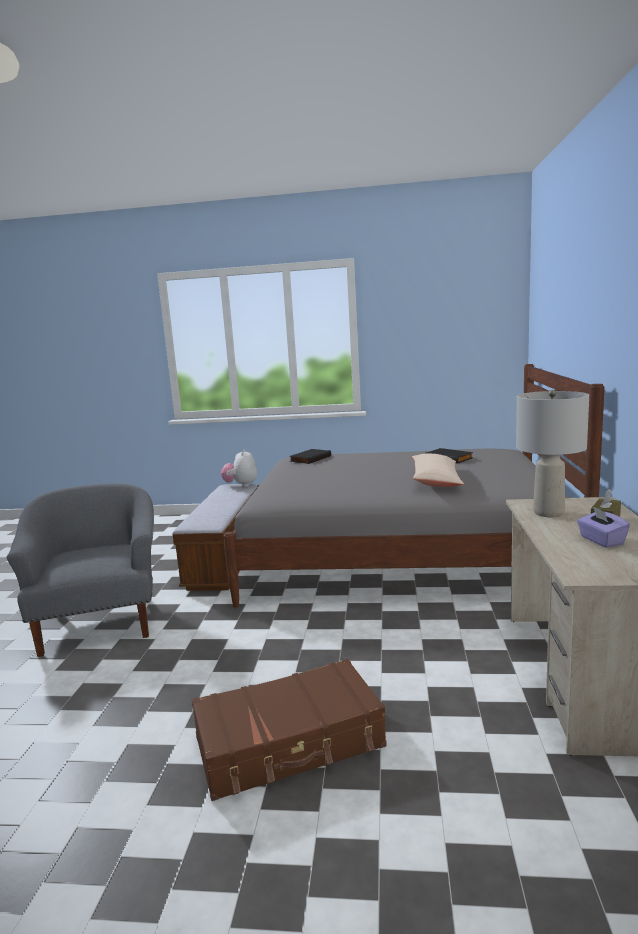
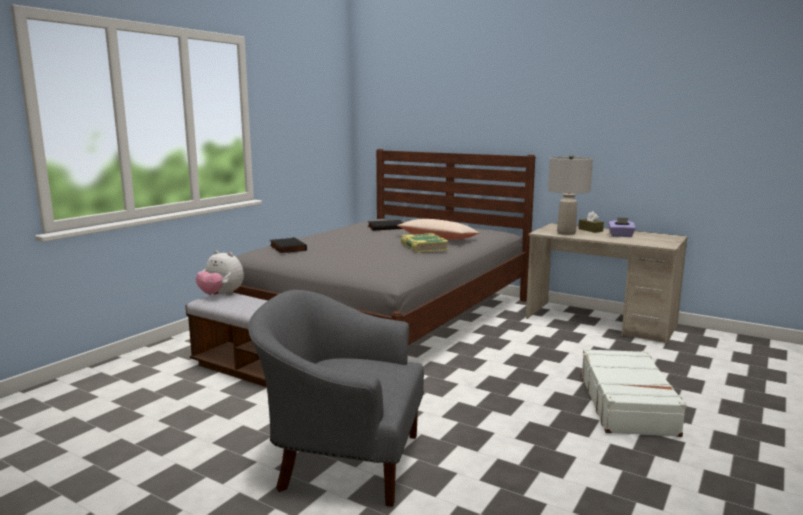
camera: 65 degrees left, 0 degrees up
(290, 743) = (627, 404): brown suitcase -> white suitcase
(377, 485) = (423, 247): none -> book

